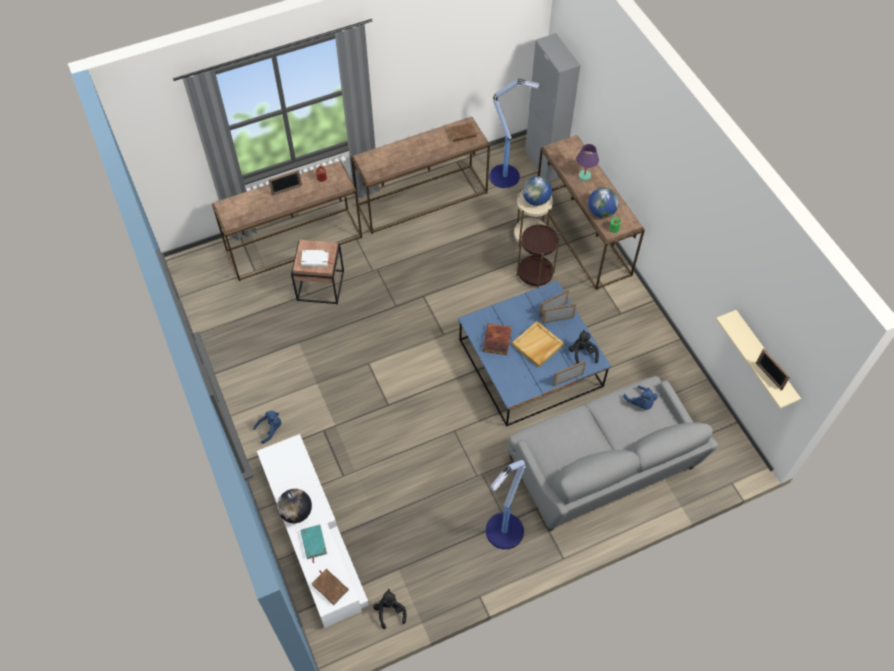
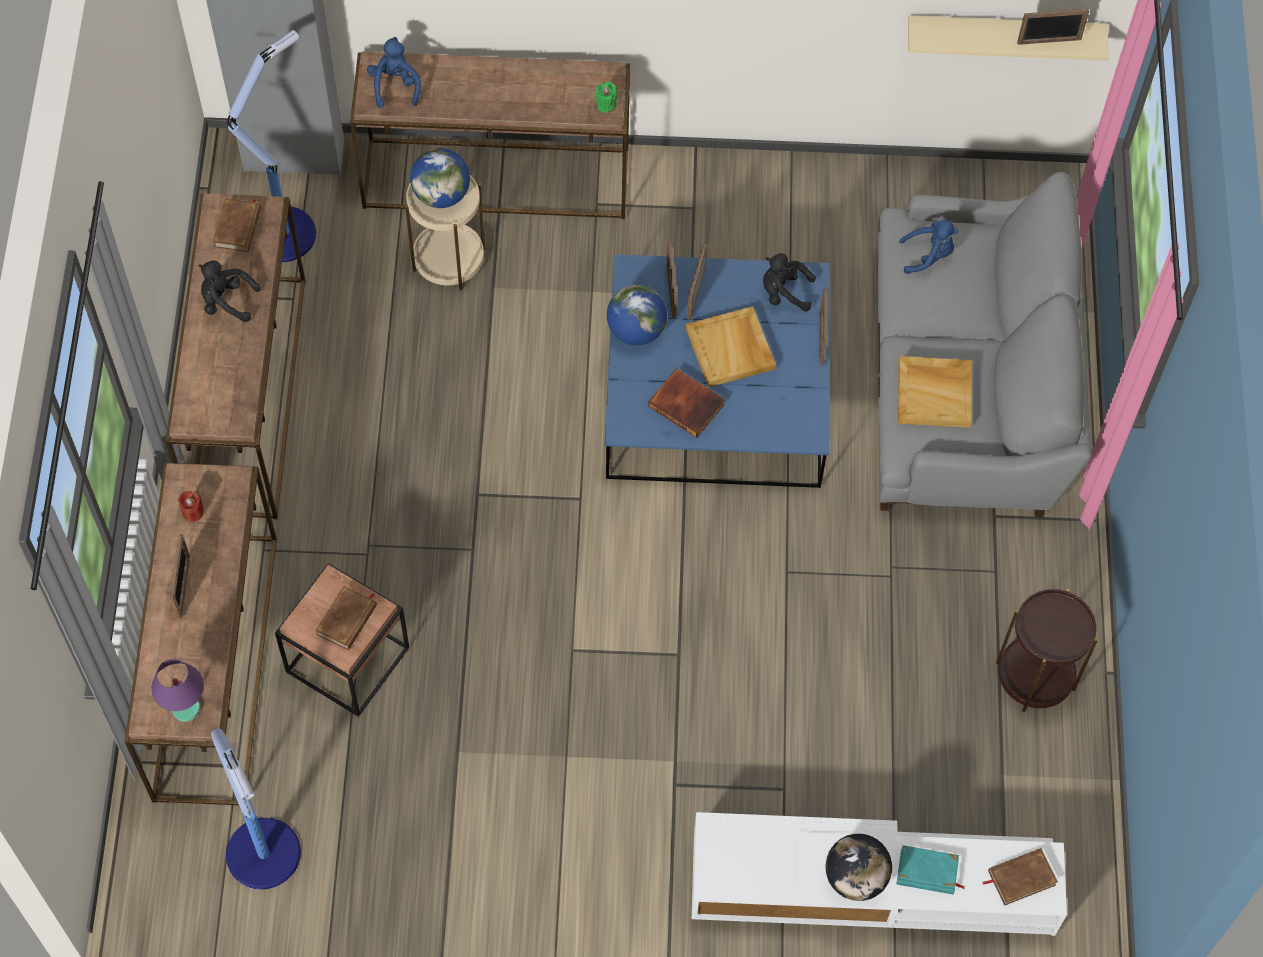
camera: 65 degrees left, 5 degrees up
(270, 429) = (624, 875): blue plush toy -> blue plush toy (395, 86)
(315, 260) = (347, 620): white book -> brown book
(390, 611) = (1071, 819): black plush toy -> black plush toy (227, 301)
(503, 532) = (1012, 584): floor lamp -> floor lamp (265, 856)
(535, 274) = (536, 293): brown side table -> brown side table (1035, 676)
(563, 436) = (934, 393): none -> beige tray
(584, 176) = (464, 87): purple table lamp -> purple table lamp (185, 707)
(601, 212) = (559, 104): globe -> globe (636, 330)

